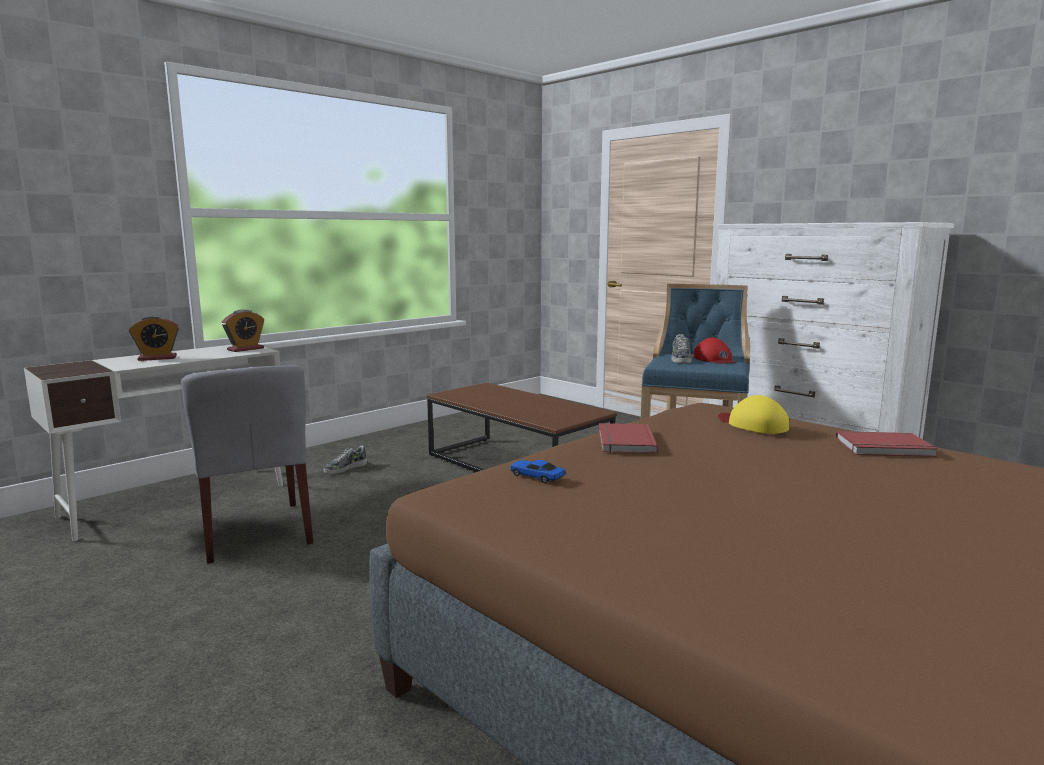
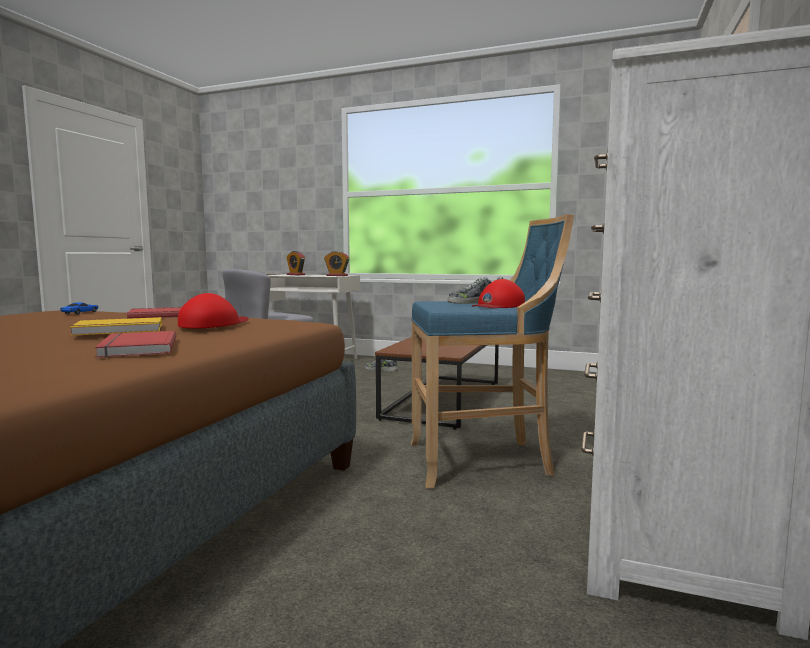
camera: 65 degrees right, 5 degrees down
(752, 424) = (214, 324): yellow cap -> red cap
(795, 450) = (119, 330): none -> yellow book

